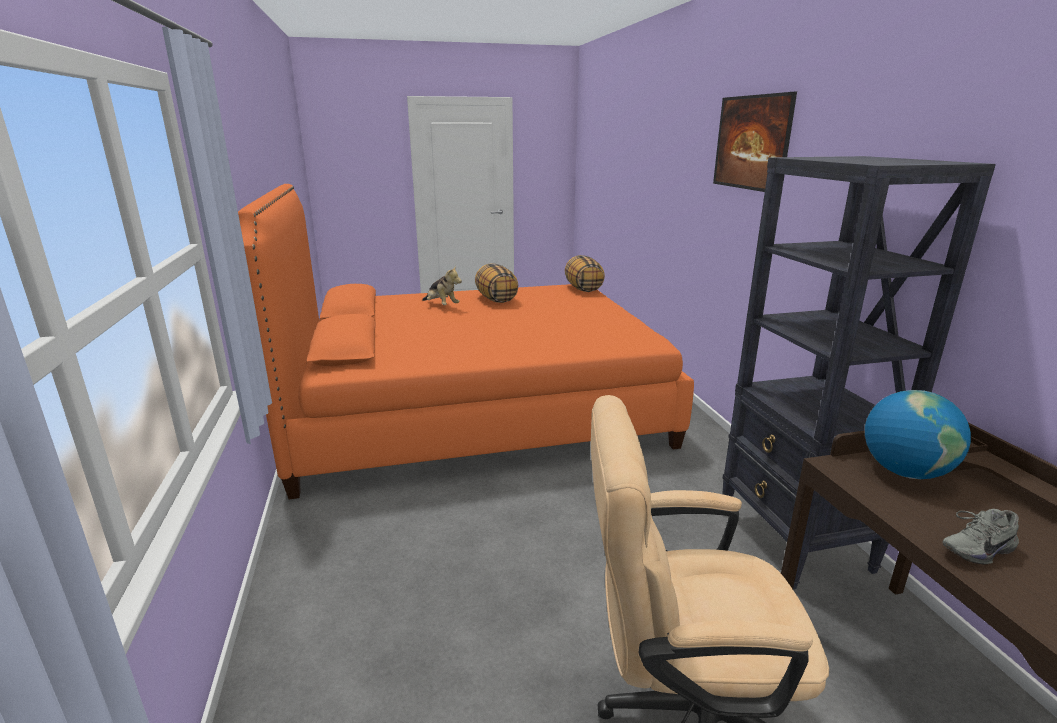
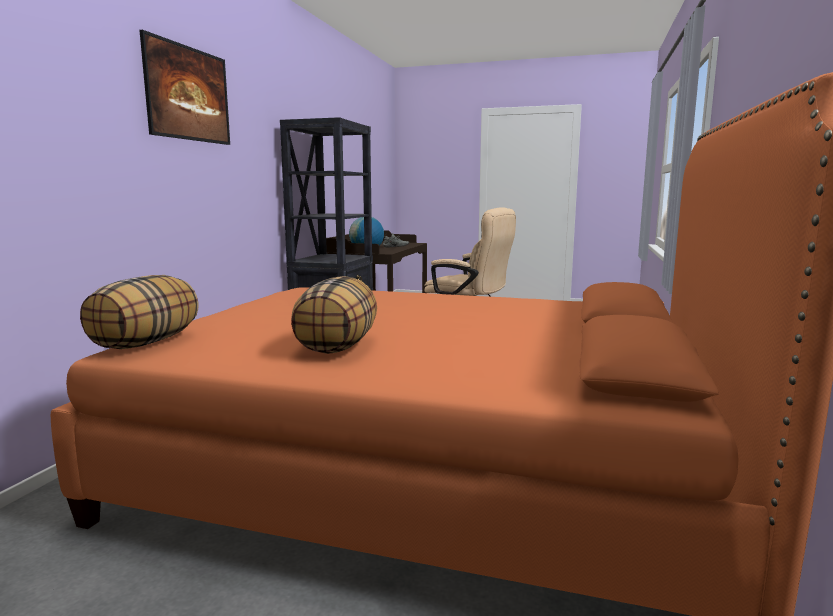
camera: 150 degrees left, 10 degrees down
(441, 305) = (449, 351): plush toy -> none

